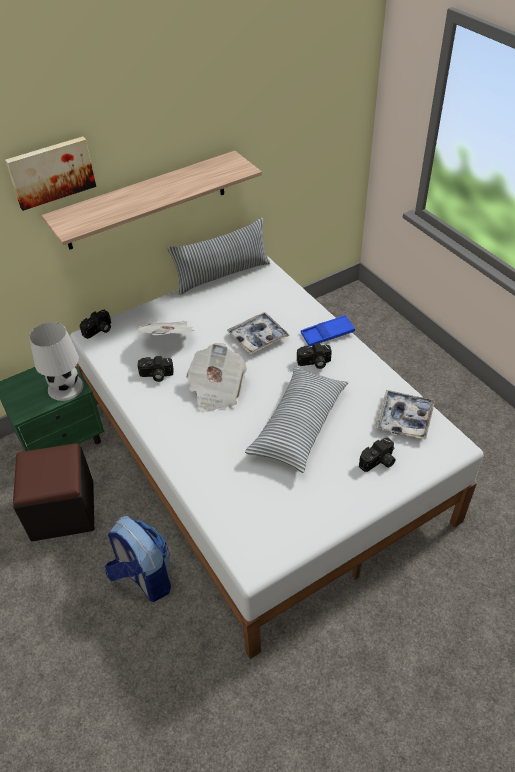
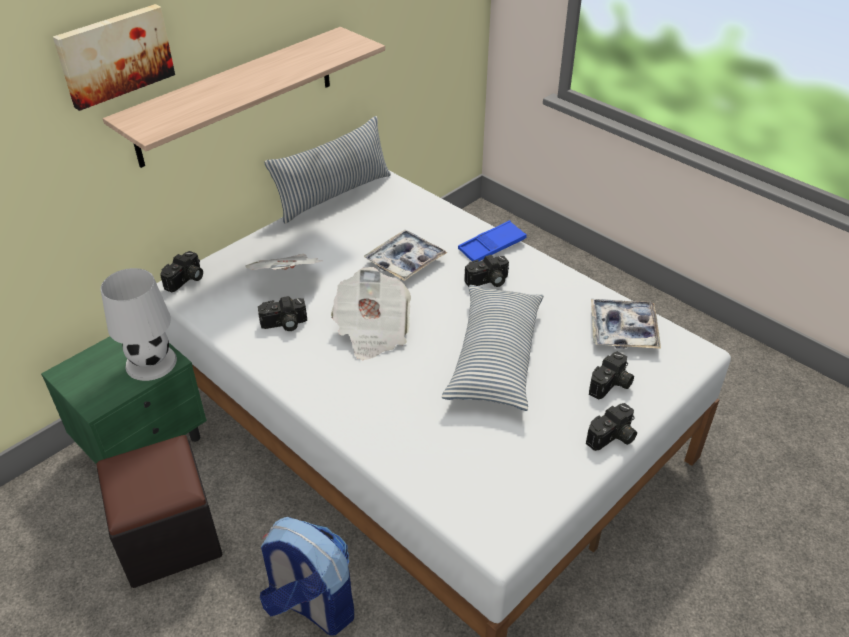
camera: 15 degrees left, 5 degrees down
(364, 504) = (612, 438): none -> camera

